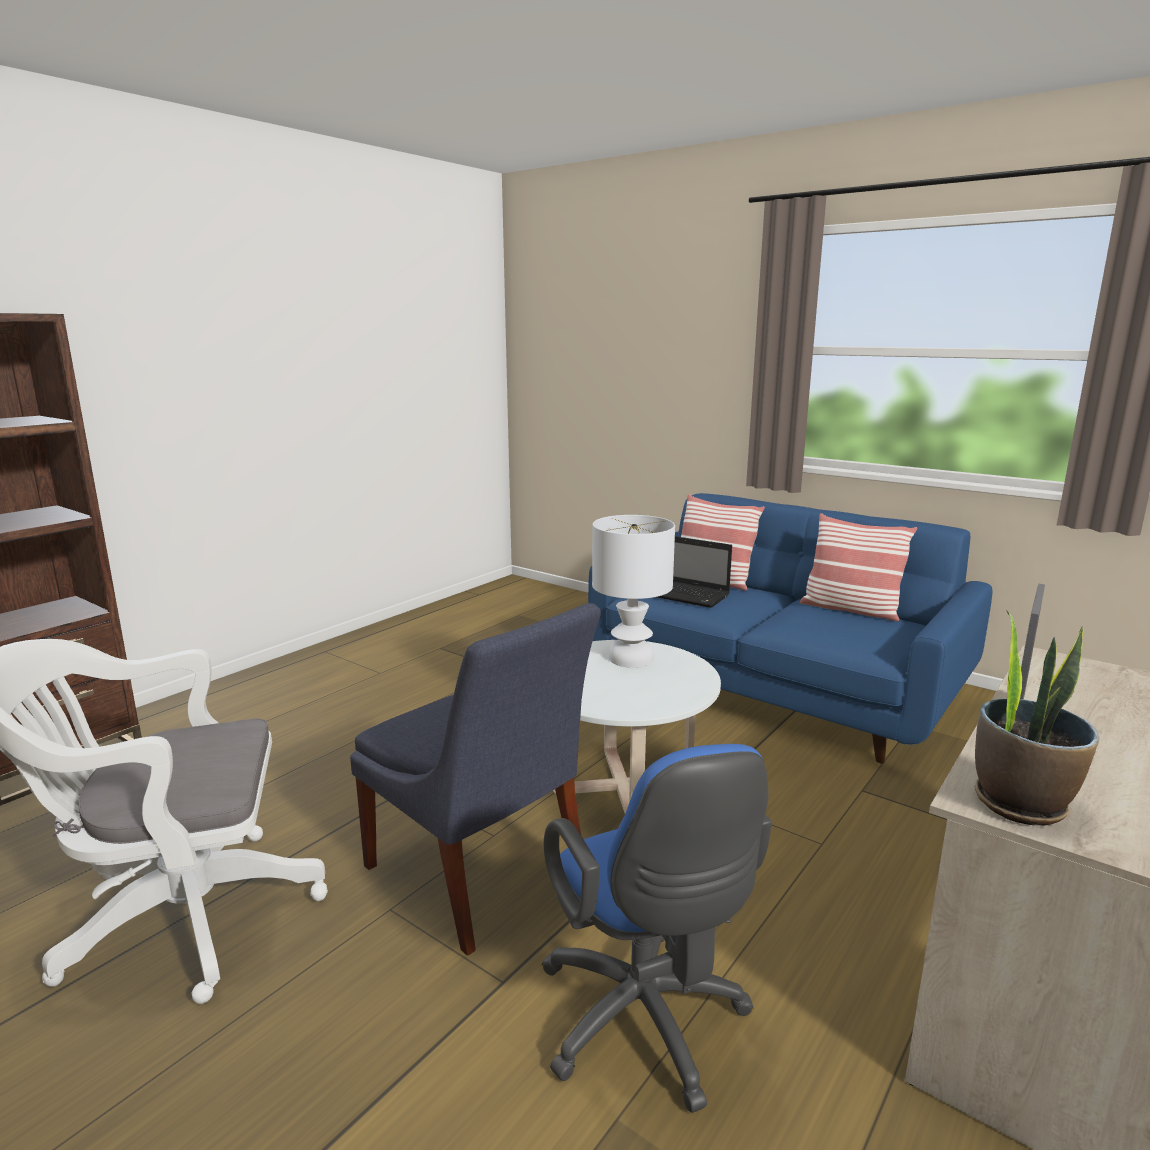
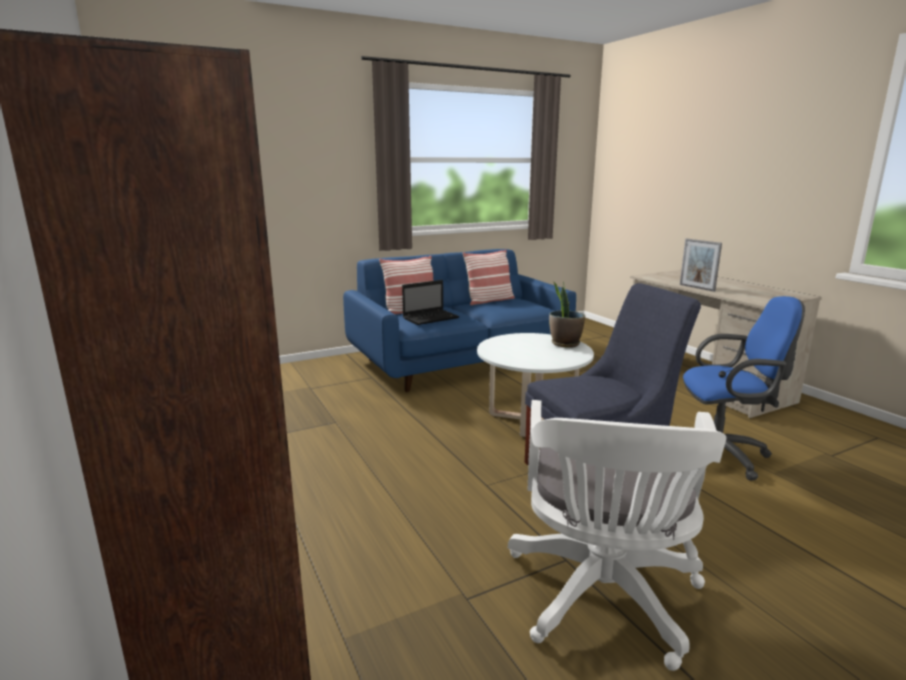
camera: 65 degrees left, 0 degrees up
(630, 659) = (513, 344): white table lamp -> none
(1020, 803) = (763, 299): potted plant -> potted plant (565, 344)

